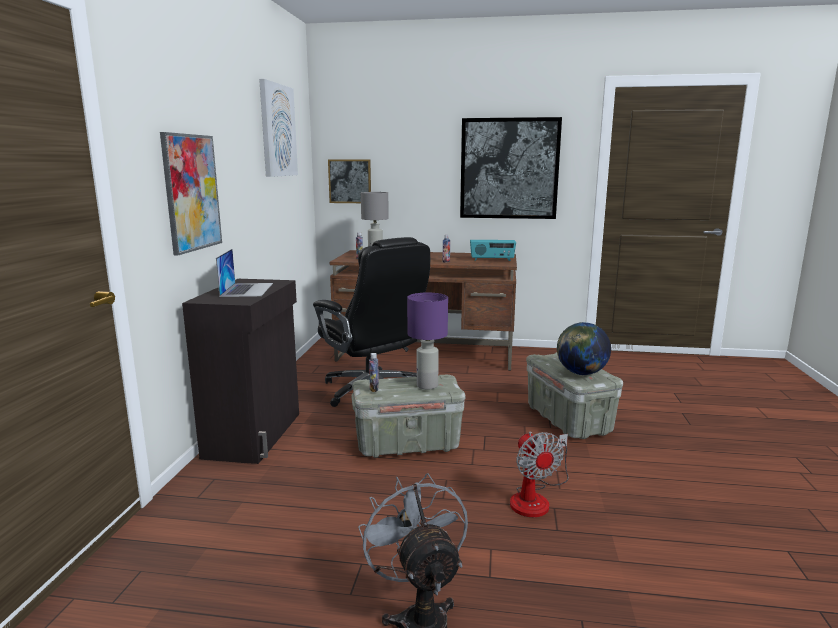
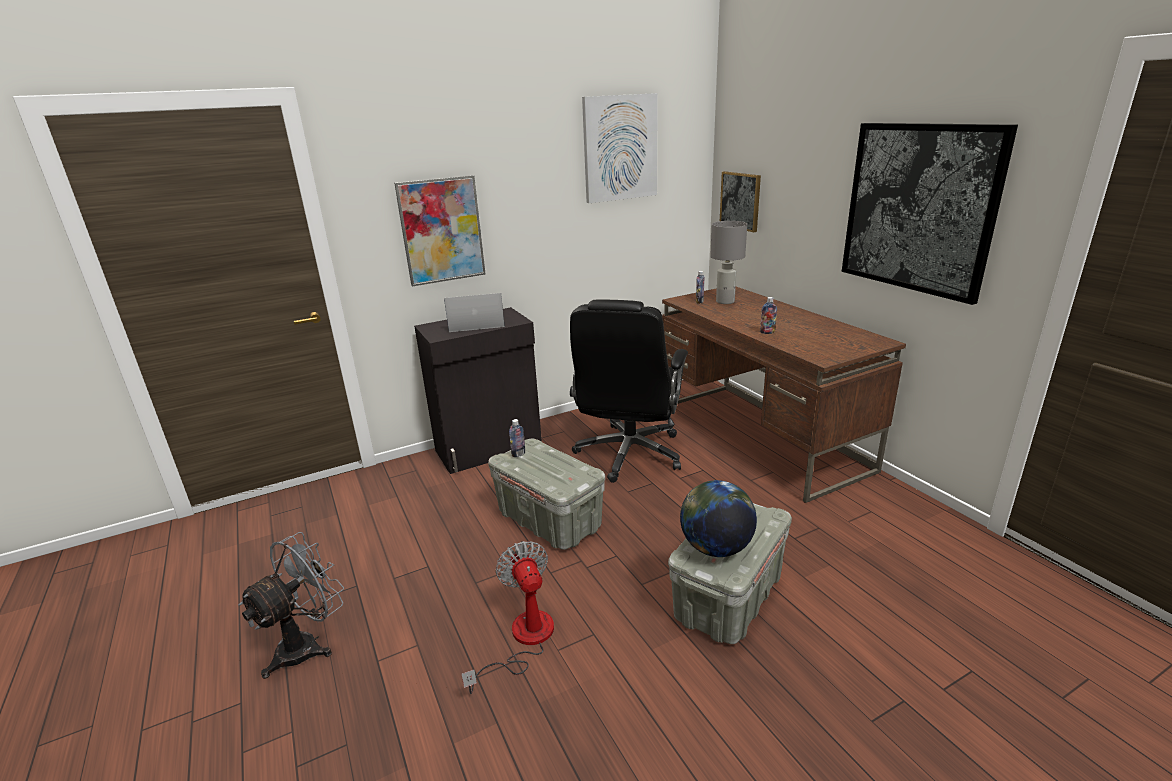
camera: 55 degrees right, 10 degrees up
(247, 289) = (476, 323): laptop -> laptop turned 150 degrees counterclockwise
(427, 386) = (556, 473): purple table lamp -> none
(492, 260) = (829, 346): radio -> none
(536, 498) = (523, 640): fan -> fan turned 120 degrees clockwise

